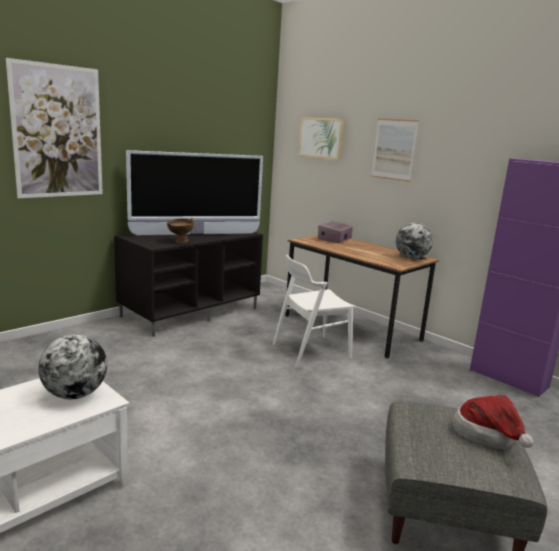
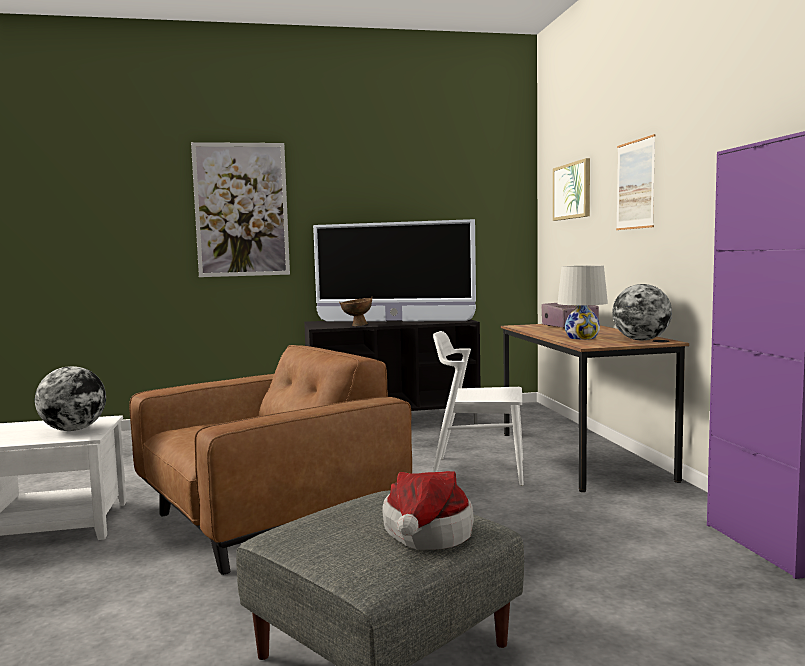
camera: 35 degrees right, 10 degrees down
(235, 427) = (269, 520): none -> brown armchair
(374, 256) = (582, 338): none -> white table lamp

